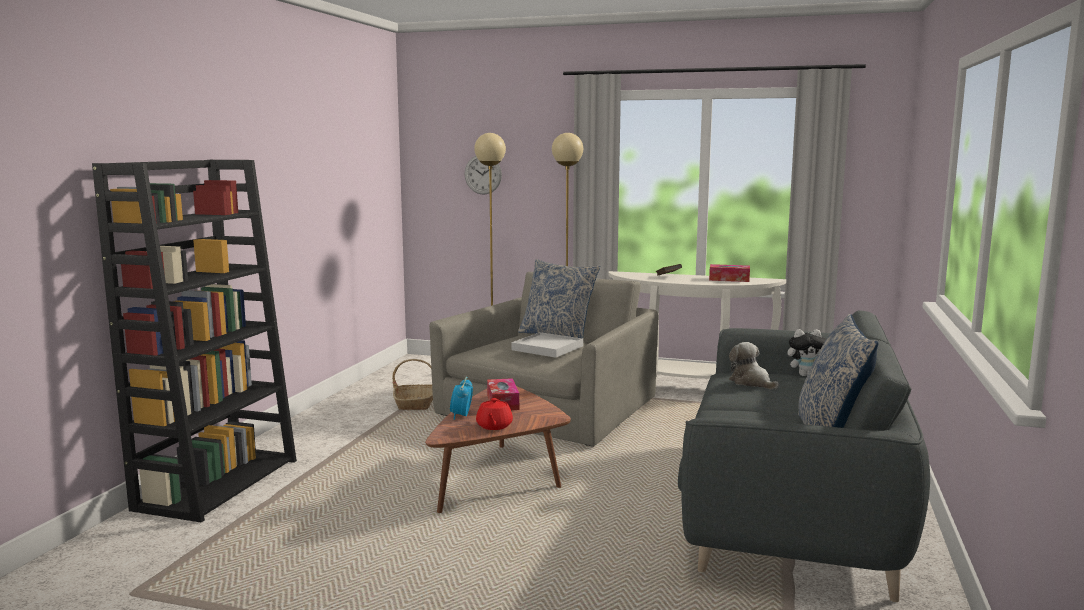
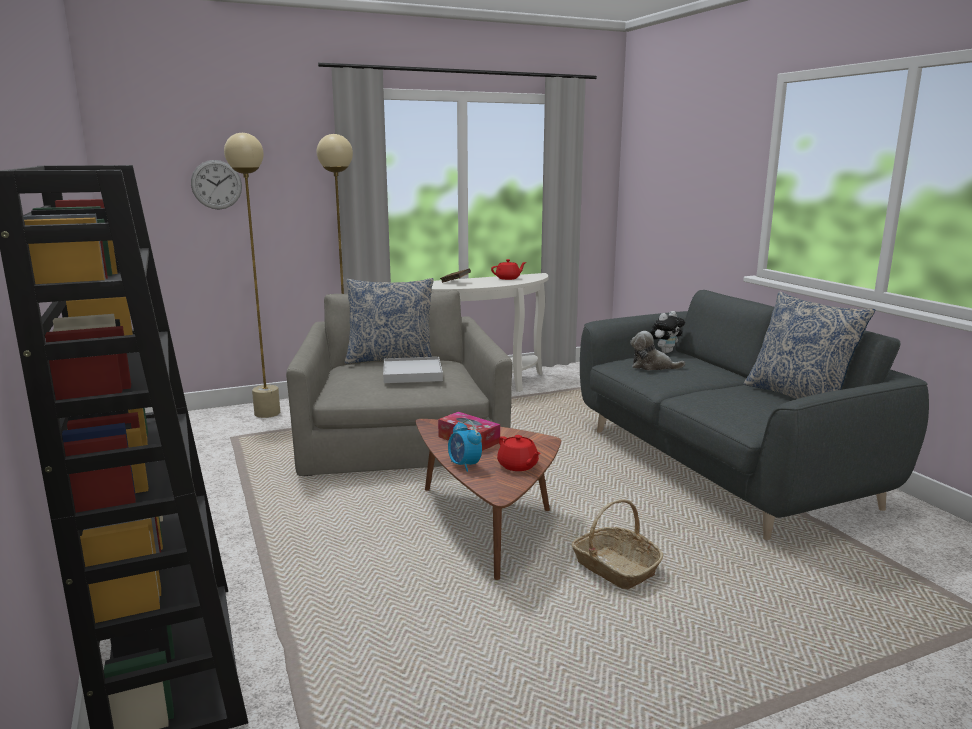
camera: 40 degrees left, 5 degrees up
(416, 403) = (249, 472): basket -> basket (614, 568)
(729, 279) = (508, 278): tissue box -> red teapot

